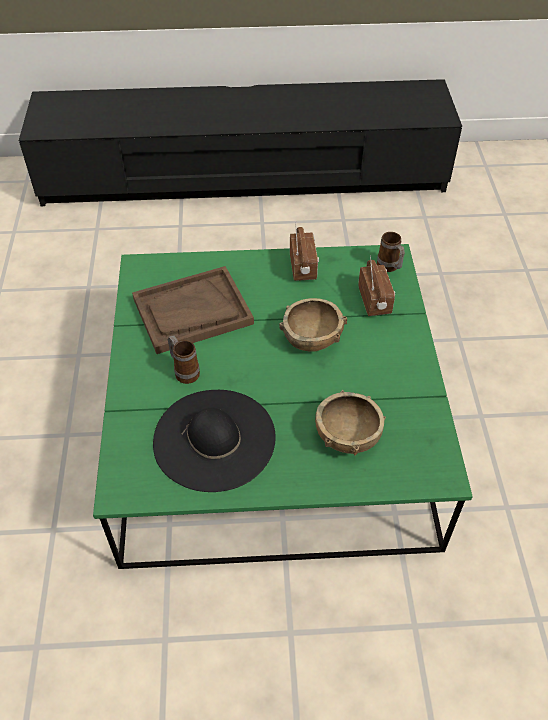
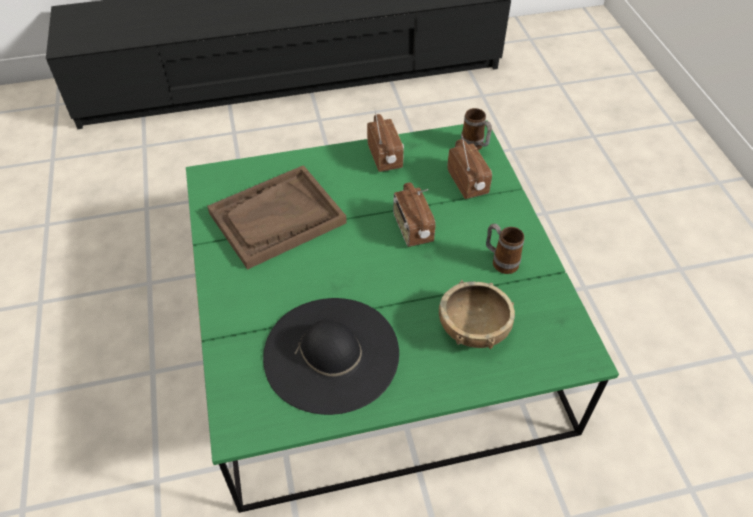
camera: 10 degrees left, 0 degrees up
(184, 371) = (282, 284): mug -> mug (500, 261)
(312, 337) = (412, 229): brown bowl -> radio

